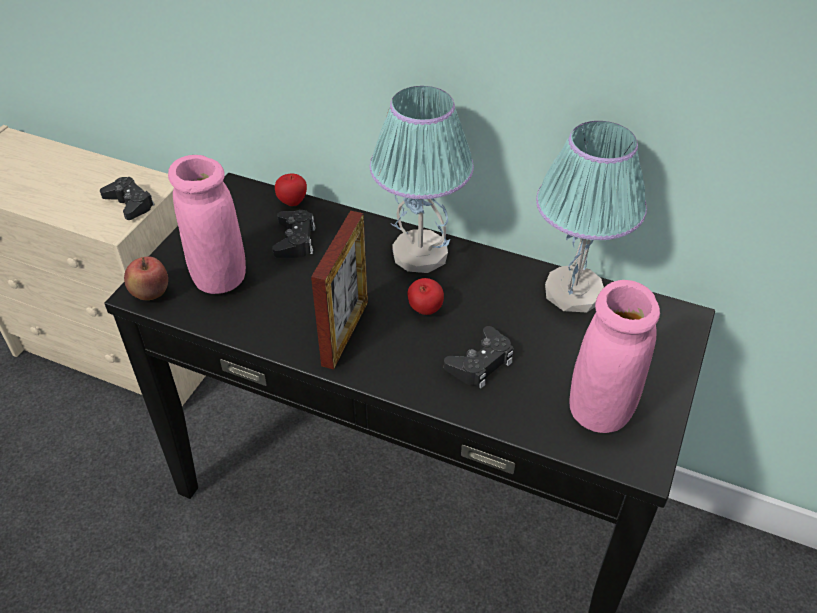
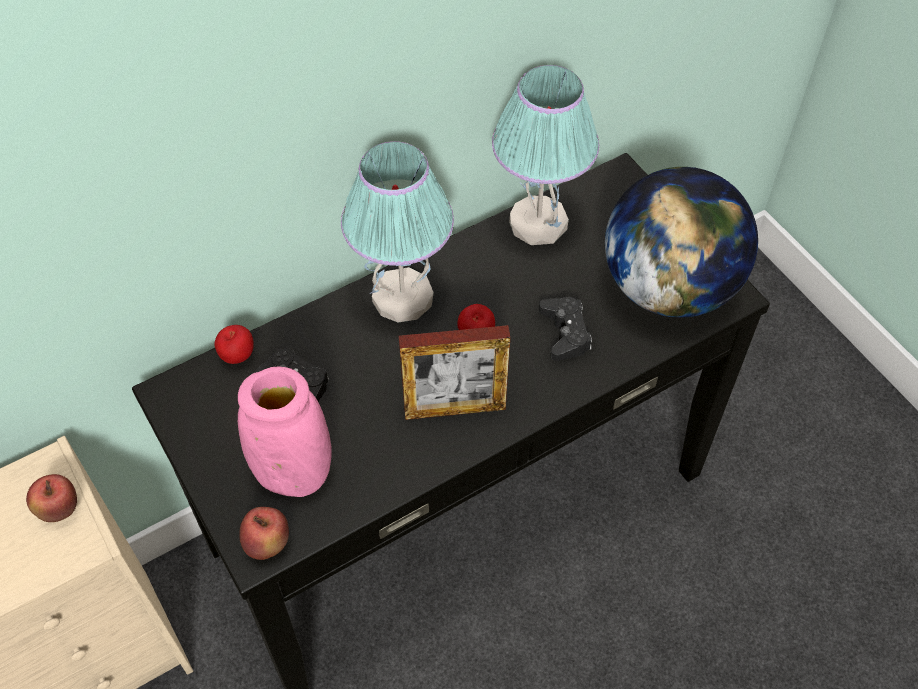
camera: 55 degrees left, 10 degrees up
(130, 203) = (59, 510): black game controller -> apple
(345, 333) = (454, 408): picture frame -> picture frame turned 120 degrees clockwise
(601, 410) = (668, 287): pink vase -> globe

